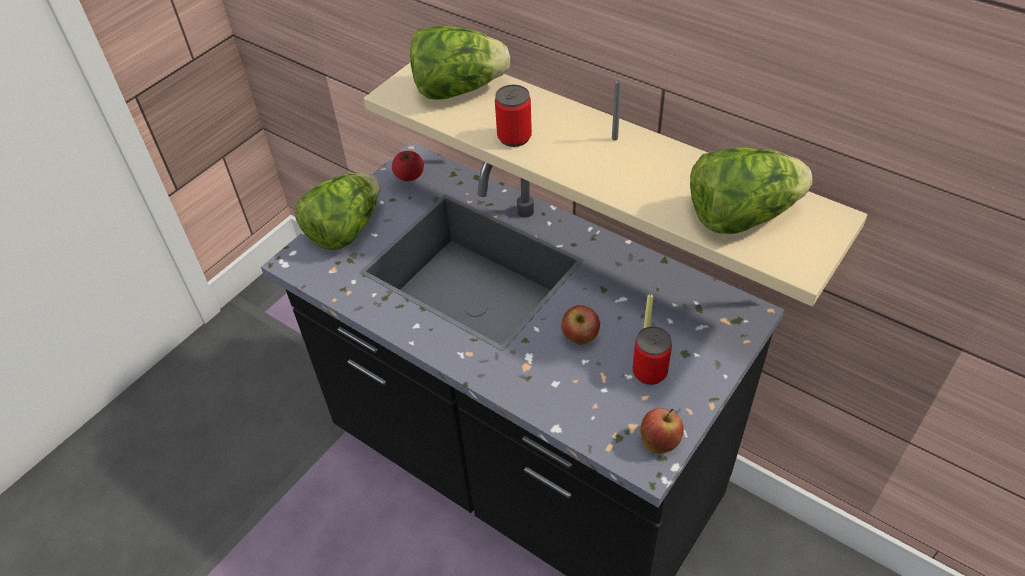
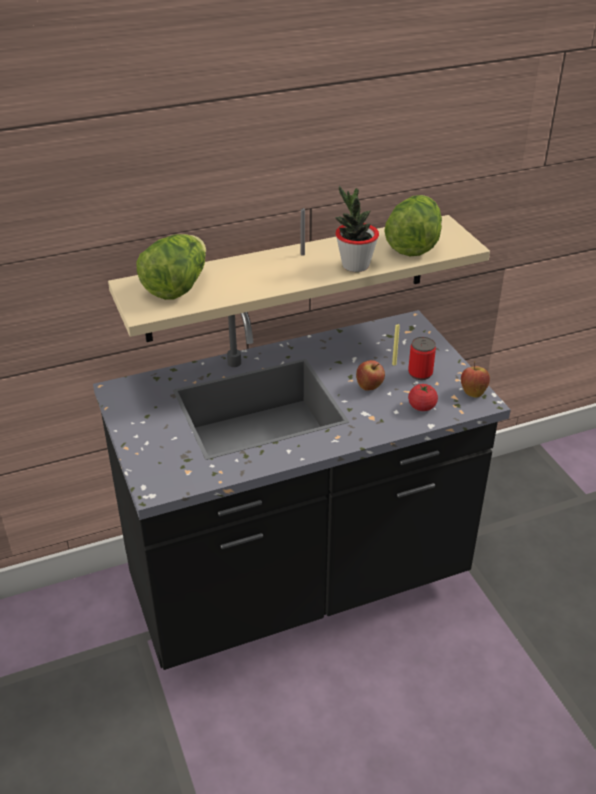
camera: 60 degrees left, 10 degrees down
(345, 230) = (151, 450): lettuce -> none
(409, 176) = (132, 398): tomato -> tomato (422, 407)
(514, 137) = (256, 285): can -> none
(634, 189) = (355, 265): none -> potted plant

